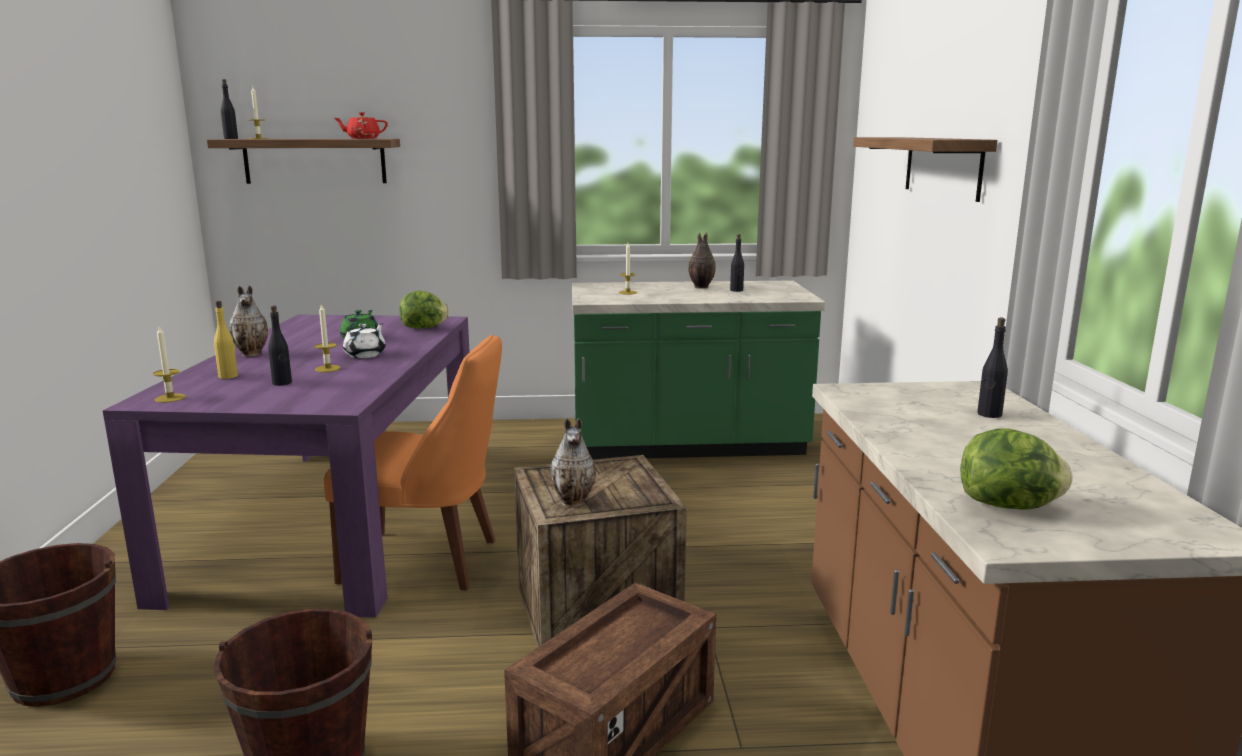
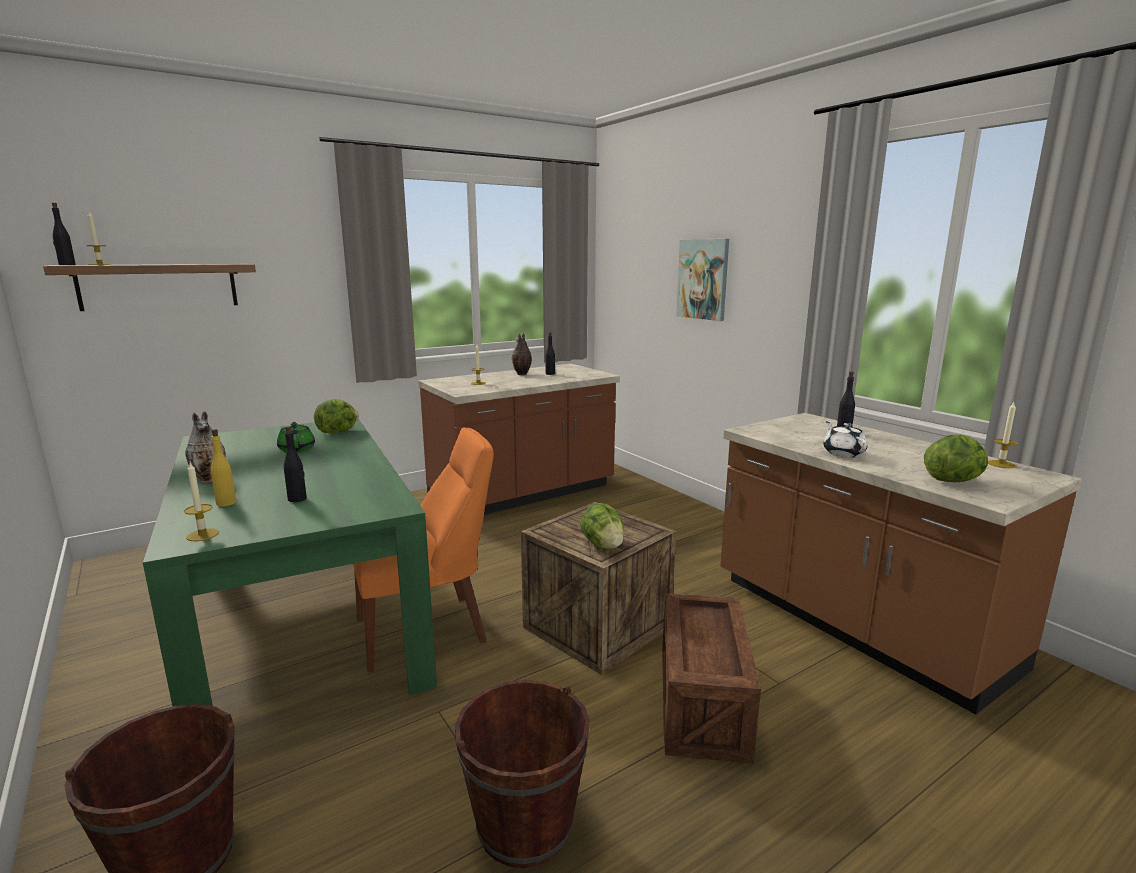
camera: 30 degrees left, 0 degrees up
(327, 368) = (317, 479): candle -> candle (1001, 464)
(337, 518) = (302, 617): purple dining table -> green dining table
(362, 138) = (216, 263): red teapot -> none
(366, 354) = (329, 461): white teapot -> white teapot (843, 453)
(574, 502) = (603, 545): vase -> lettuce
(687, 445) = (523, 493): green counter -> brown counter
(942, 166) = (703, 279): shelf -> picture

